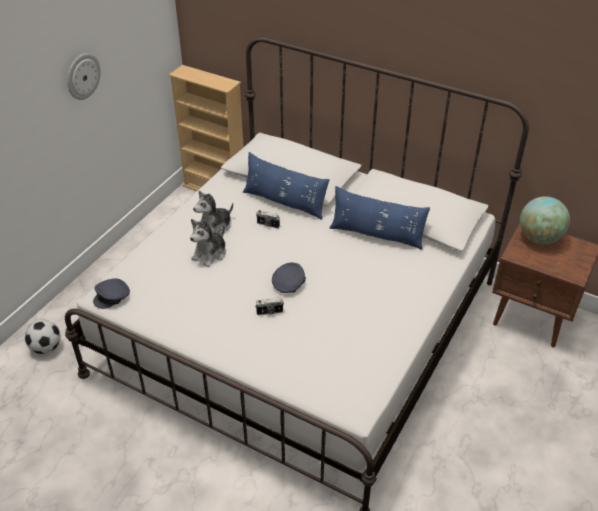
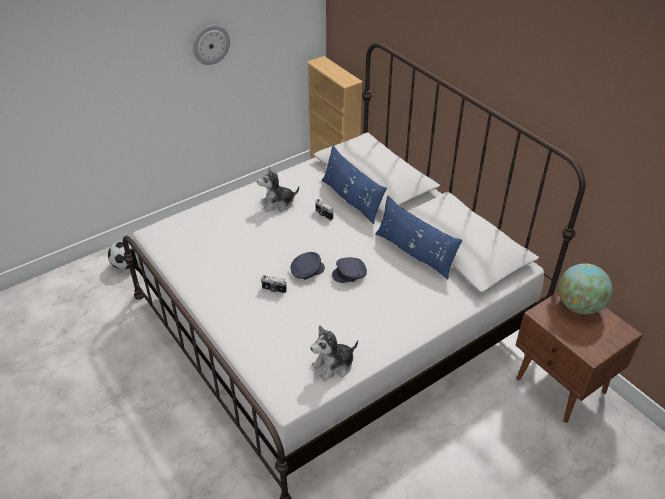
camera: 25 degrees right, 0 degrees up
(112, 297) = (160, 235): grey cap -> grey cap (350, 274)
(210, 254) = (259, 225): plush toy -> plush toy (334, 365)

